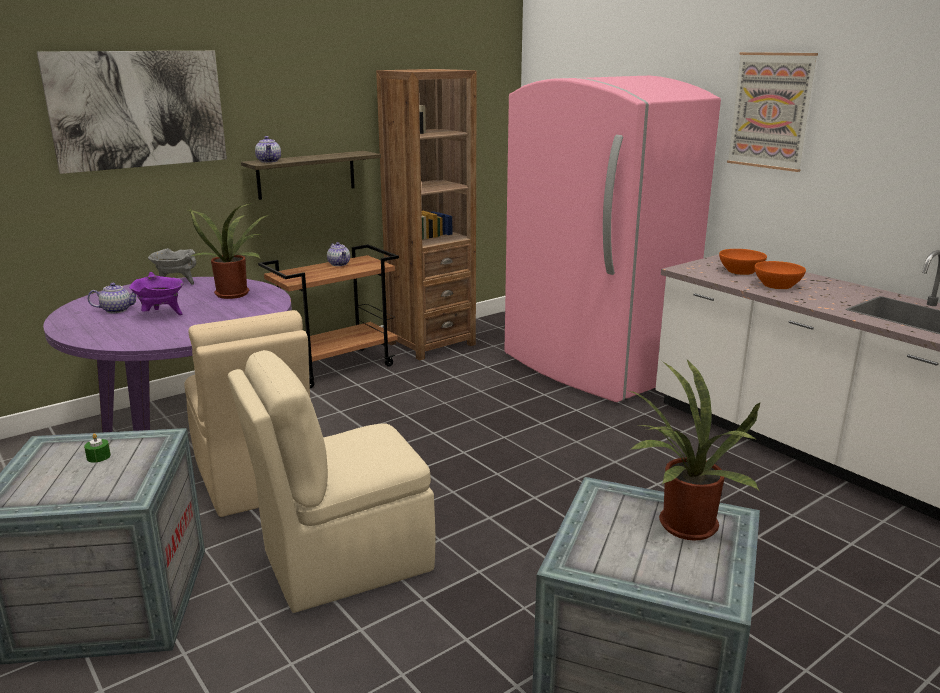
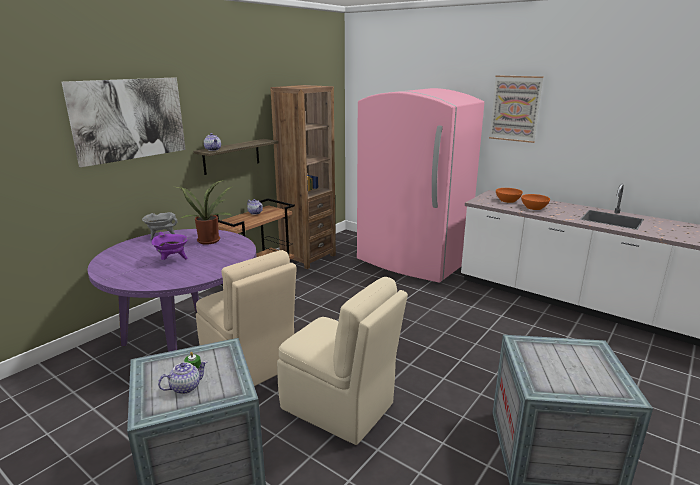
camera: 15 degrees left, 0 degrees up
(117, 310) = (136, 260): teapot -> teapot (185, 387)
(343, 561) = (339, 407): beige chair -> beige chair turned 105 degrees counterclockwise
(682, 527) = (576, 357): potted plant -> none

